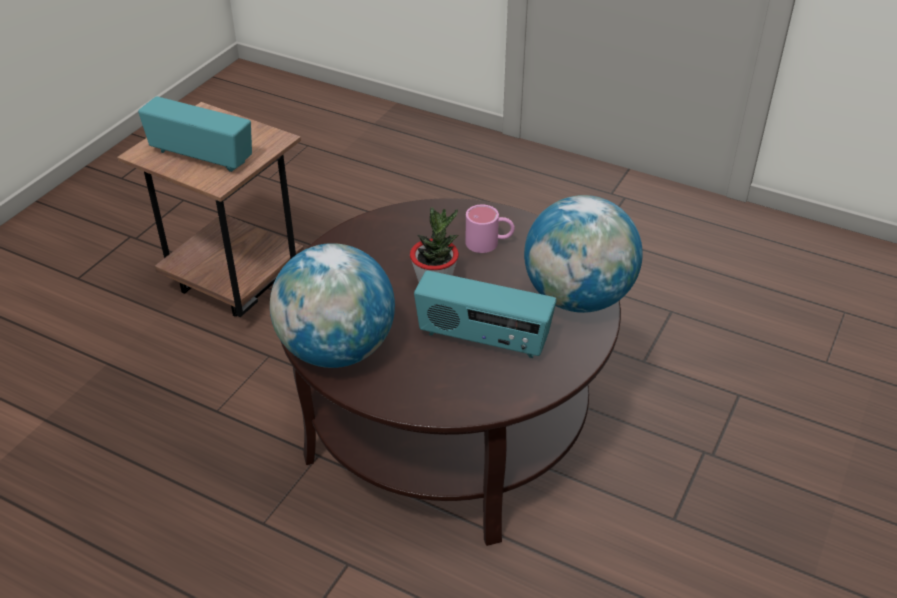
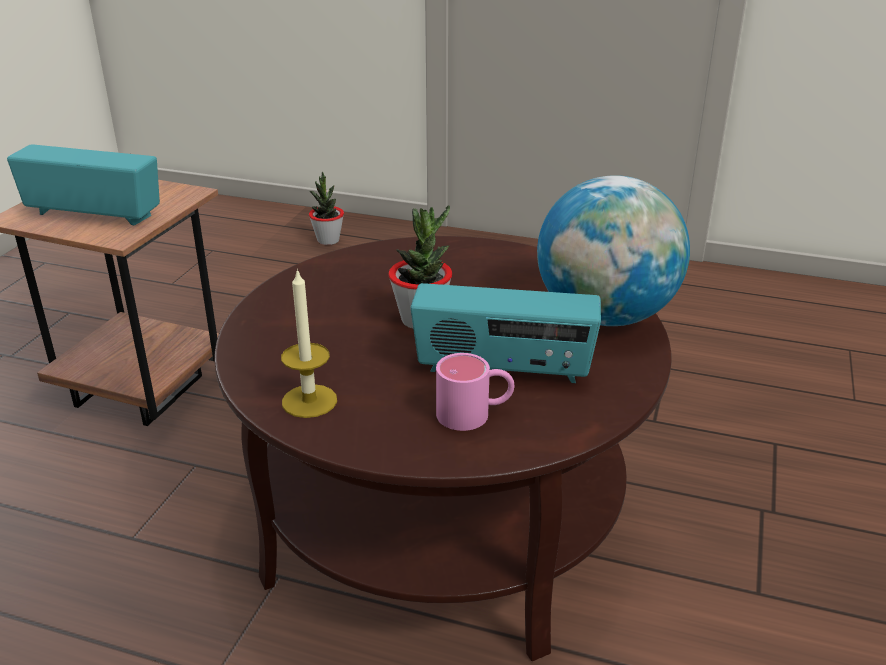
camera: 10 degrees left, 10 degrees down
(337, 350) = (309, 401): globe -> candle
(409, 144) = (328, 240): none -> potted plant
(489, 243) = (475, 273): pink mug -> pink mug (475, 413)

